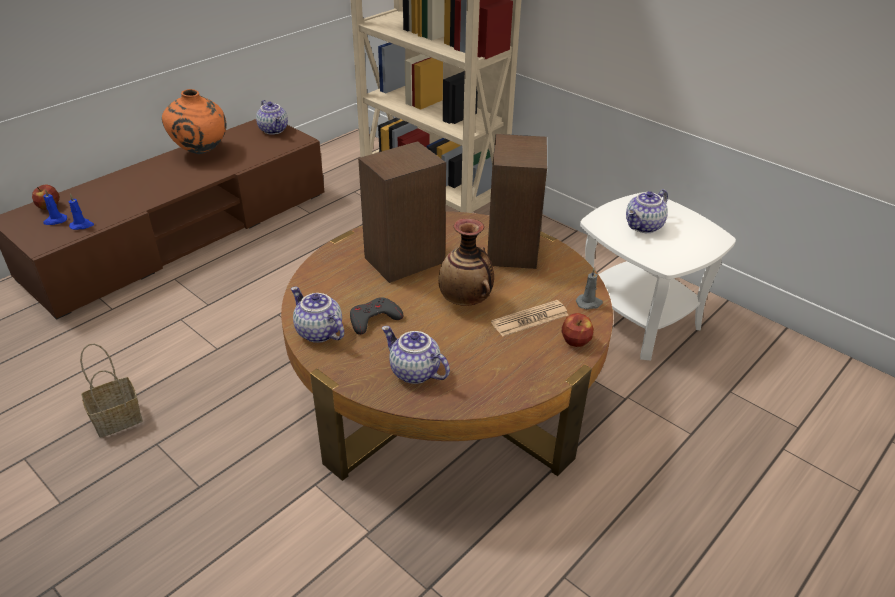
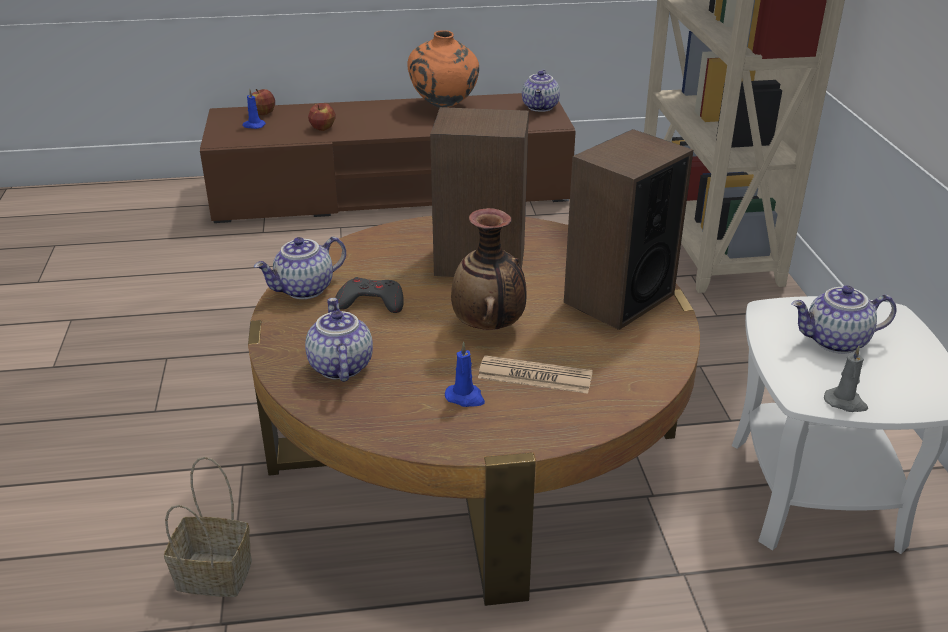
camera: 40 degrees right, 5 degrees down
(82, 225) = (267, 136): blue candle -> blue candle (465, 397)
(116, 420) = (161, 323): basket -> basket (211, 575)
(318, 332) = (305, 290): teapot -> teapot turned 120 degrees counterclockwise
(575, 341) = (557, 423): apple -> apple (323, 128)
(589, 303) = (633, 393): grey candle -> grey candle (845, 402)

